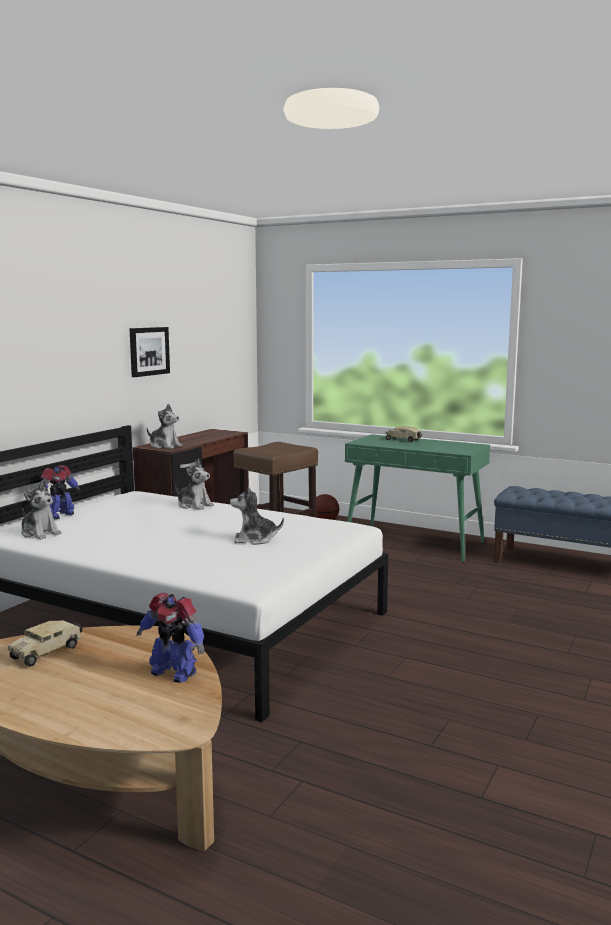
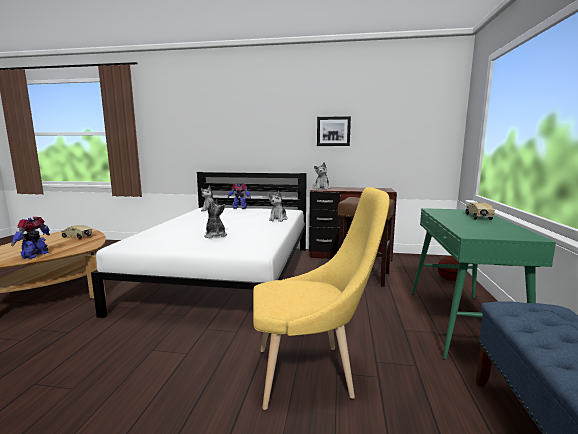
camera: 70 degrees right, 0 degrees up
(464, 607) = (311, 373): none -> yellow chair

